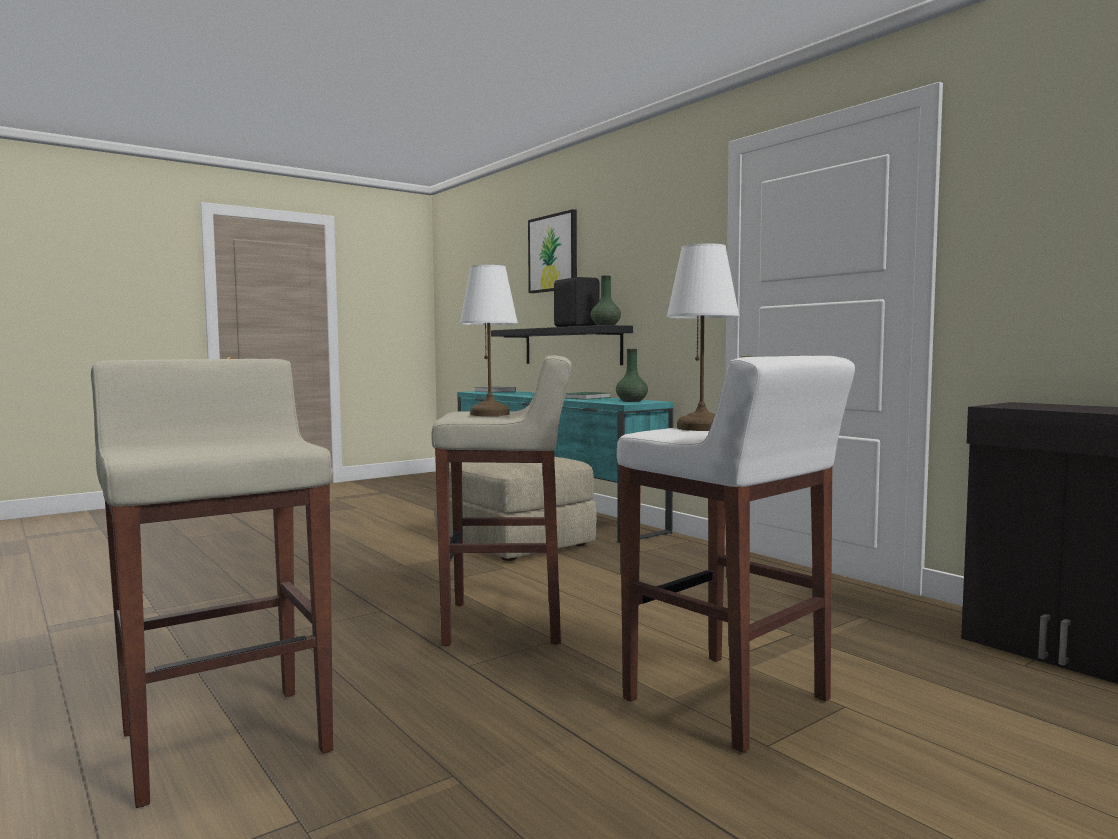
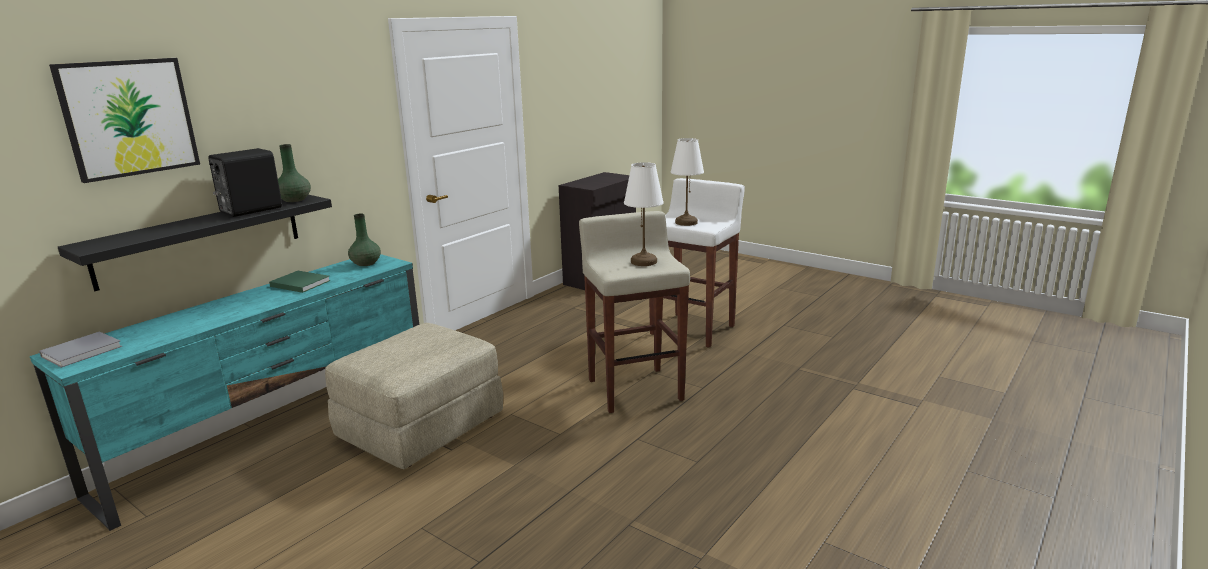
camera: 105 degrees left, 15 degrees up
(225, 740) = (829, 425): beige stool -> none

